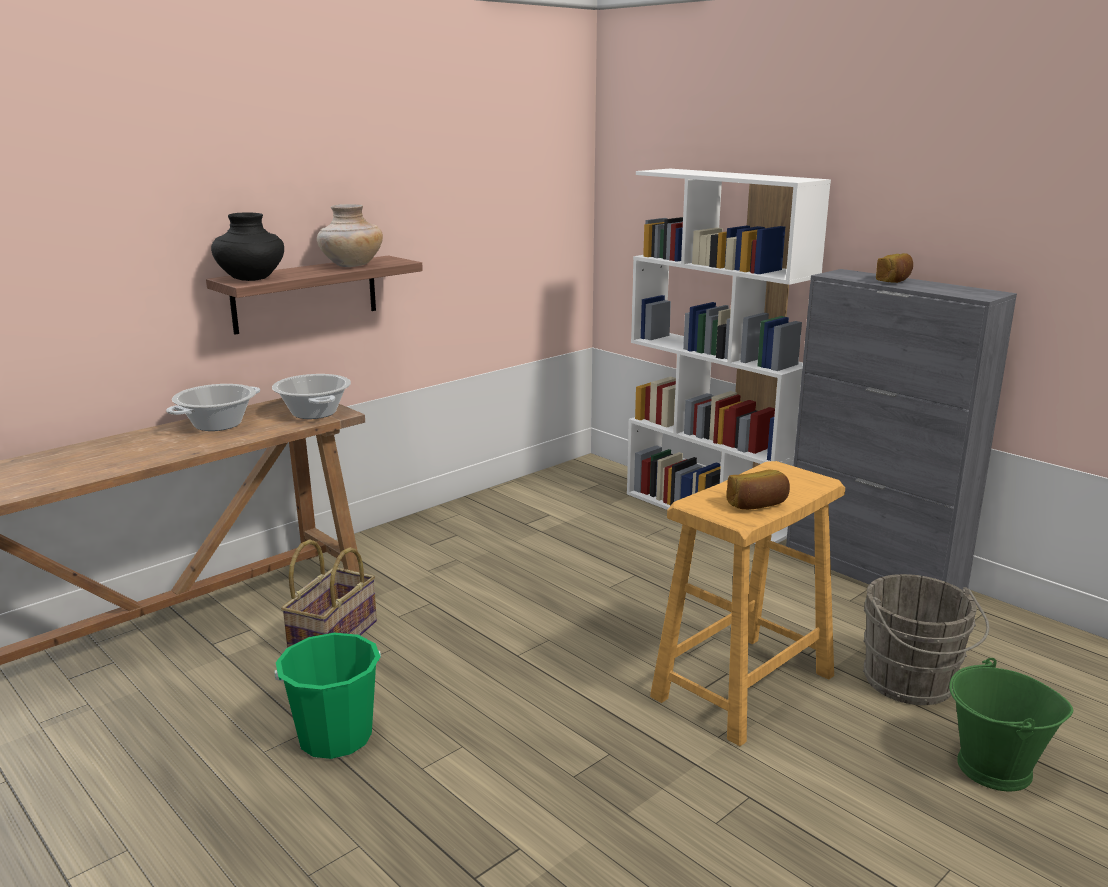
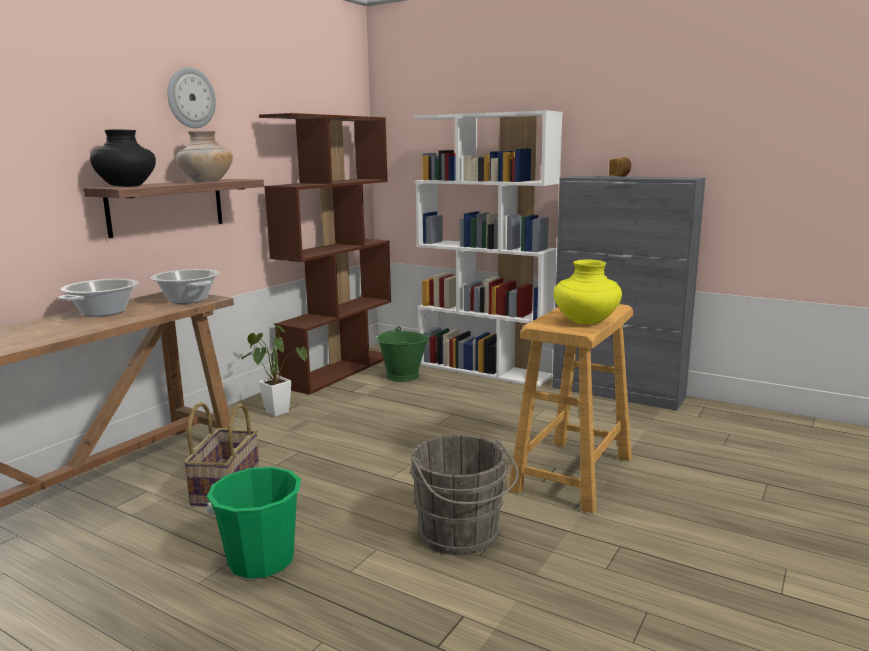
camera: 15 degrees left, 5 degrees down
(340, 161) = (190, 98): none -> wall clock
(424, 541) = (274, 411): none -> potted plant
(524, 491) = (339, 370): none -> brown bookcase
(757, 505) = (586, 321): bread -> yellow vase
(911, 684) = (685, 456): grey bucket -> grey bucket (461, 535)
(994, 768) = (771, 499): green bucket -> green bucket (402, 376)

